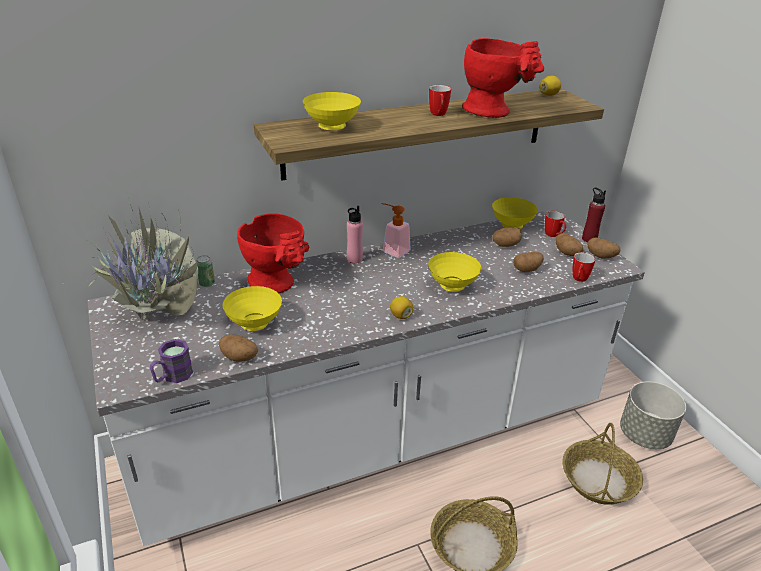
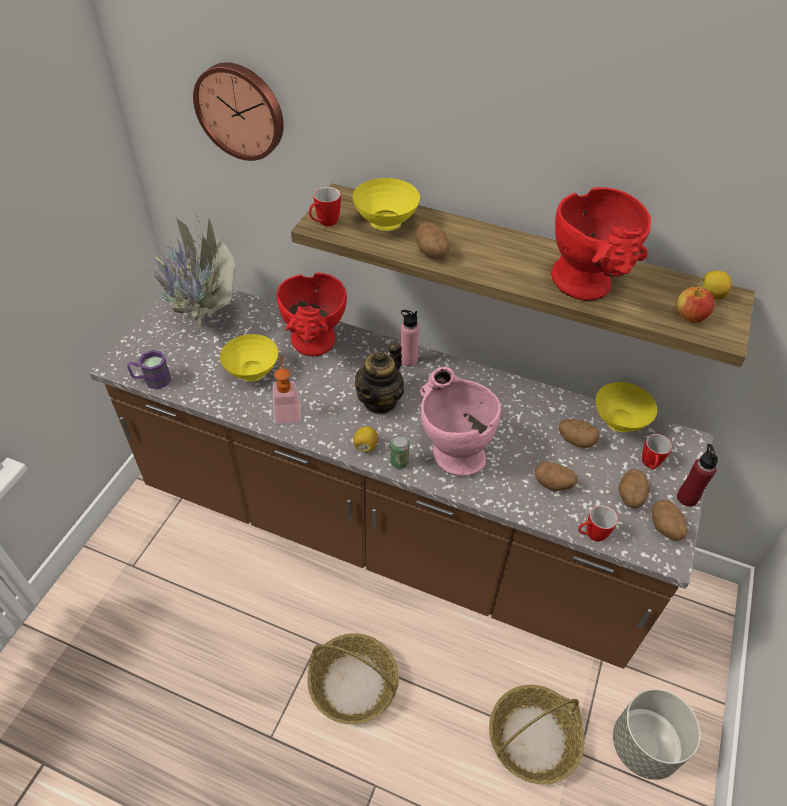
camera: 45 degrees right, 15 degrees up
(155, 81) = (241, 110): none -> wall clock
(207, 283) = (269, 310): can -> can (399, 462)
(240, 357) = (207, 396): potato -> potato (432, 253)
(371, 288) = (380, 401): none -> teapot
(376, 437) = (389, 531): white counter -> brown counter
(392, 250) = (455, 372): soap dispenser -> soap dispenser (287, 410)
(438, 115) = (517, 260): mug -> mug (324, 223)
(452, 287) = (451, 450): yellow bowl -> pink vase
(557, 105) = (689, 317): none -> apple

